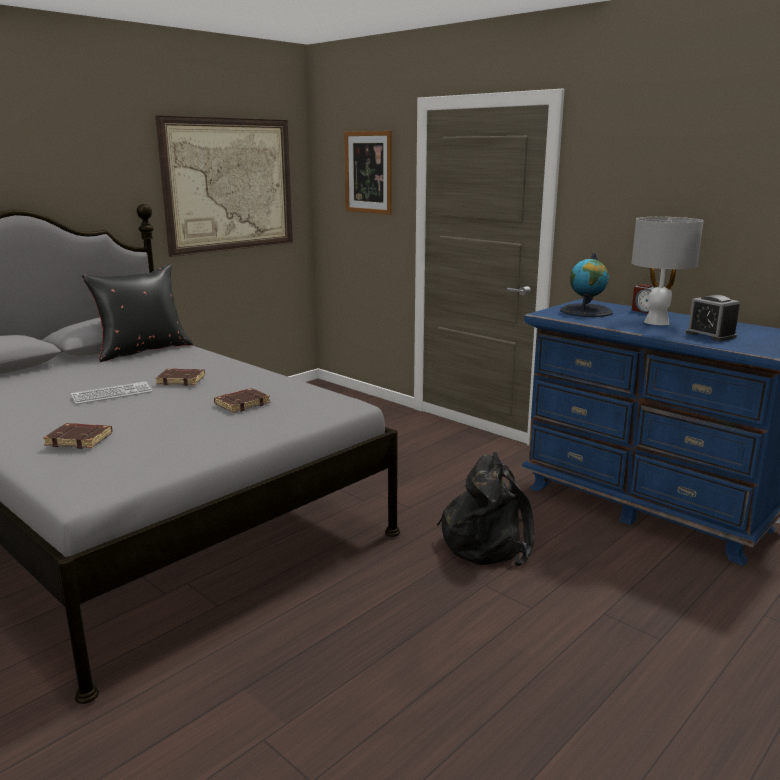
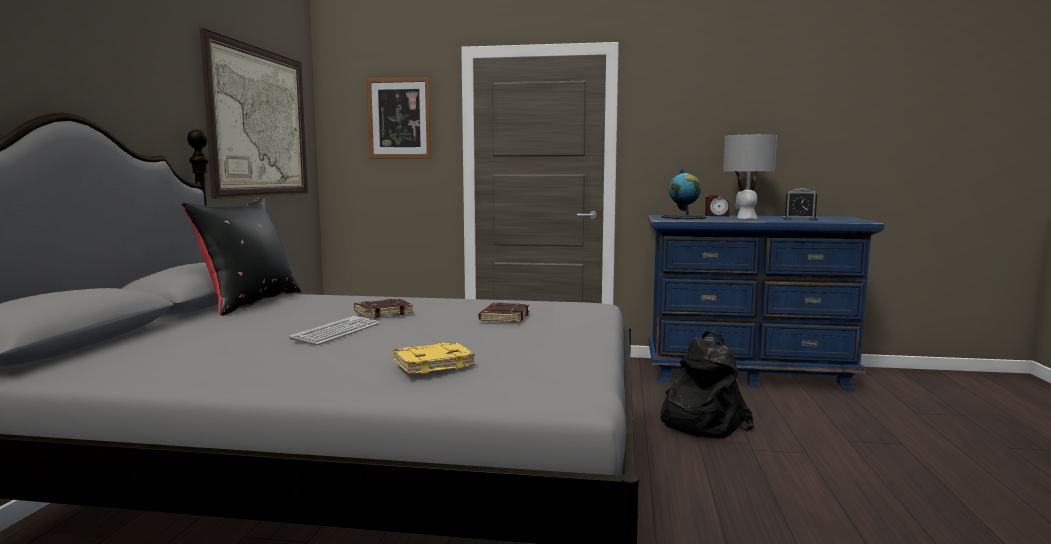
camera: 35 degrees left, 10 degrees down
(80, 440) = (434, 363): brown book -> yellow book

